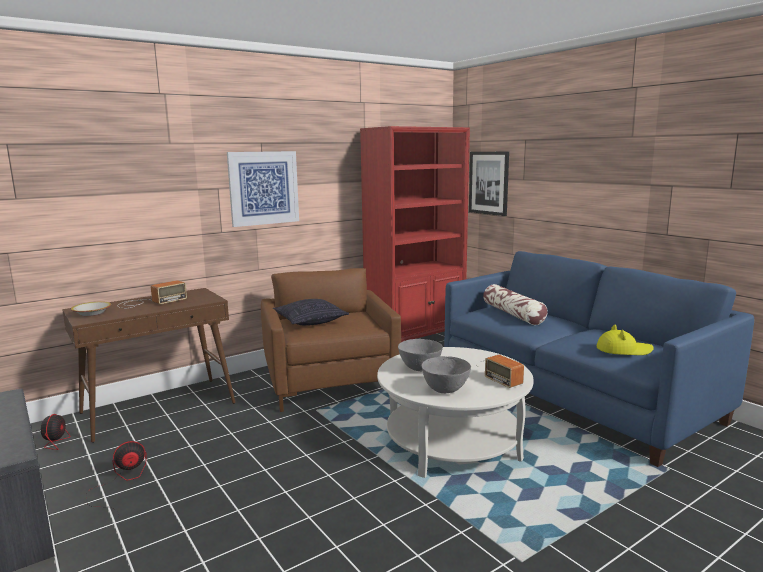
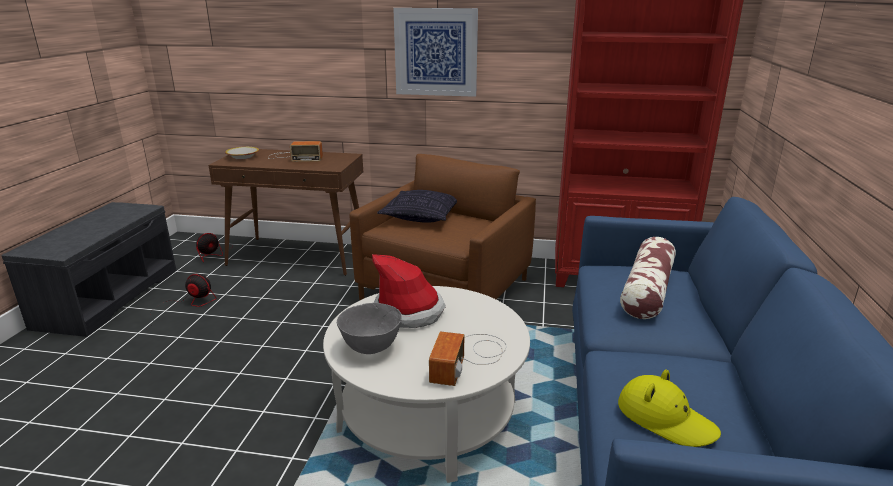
camera: 45 degrees right, 10 degrees up
(420, 369) = (408, 312): grey bowl -> hat
(489, 183) = (774, 73): picture -> none

